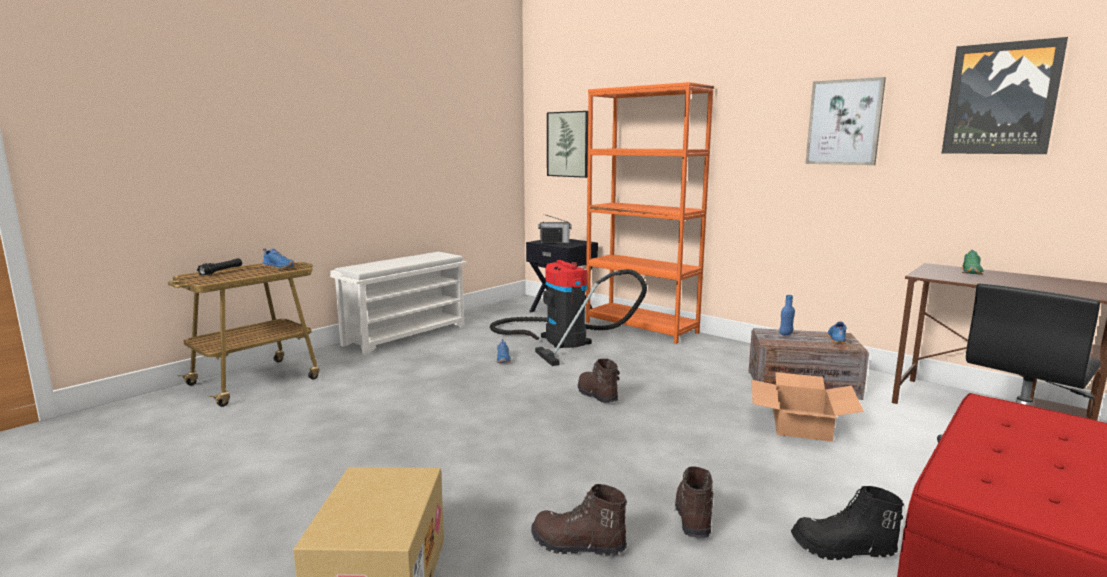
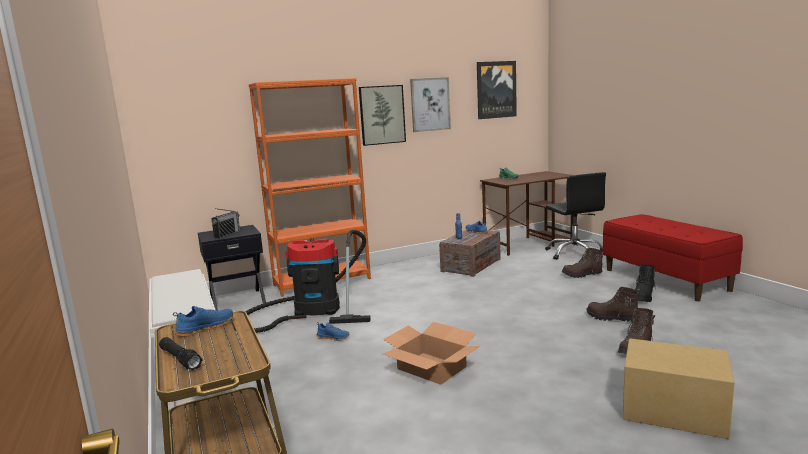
camera: 65 degrees left, 0 degrees up
(568, 144) = (195, 136): picture -> picture (382, 115)
(596, 395) = (441, 316): brown boot -> brown boot (582, 275)
(800, 424) = (520, 277): cardboard box -> cardboard box (431, 368)

